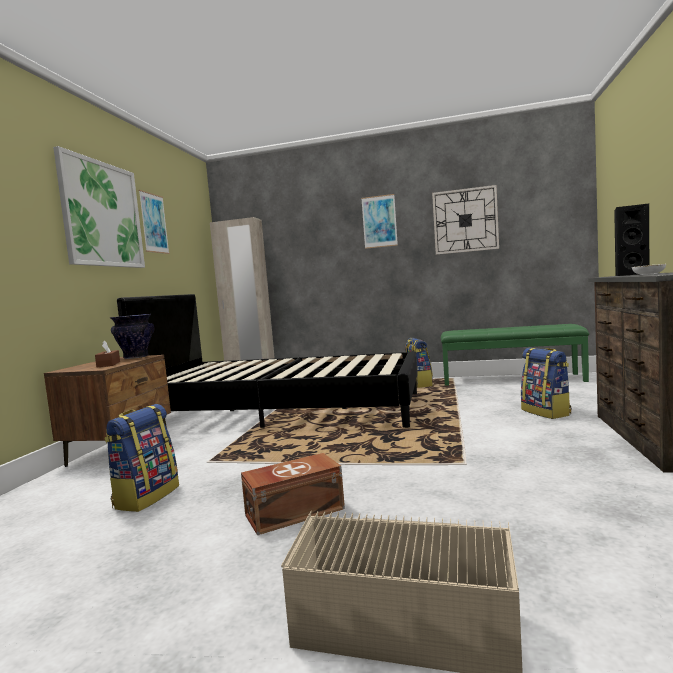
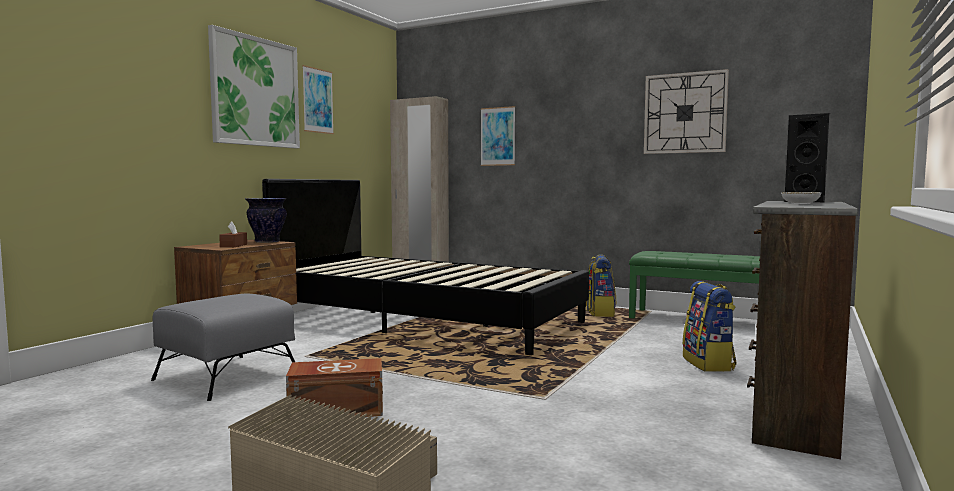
camera: 15 degrees right, 0 degrees up
(146, 497) = (228, 376): backpack -> grey ottoman
(379, 221) = (580, 108): picture -> picture (497, 136)

